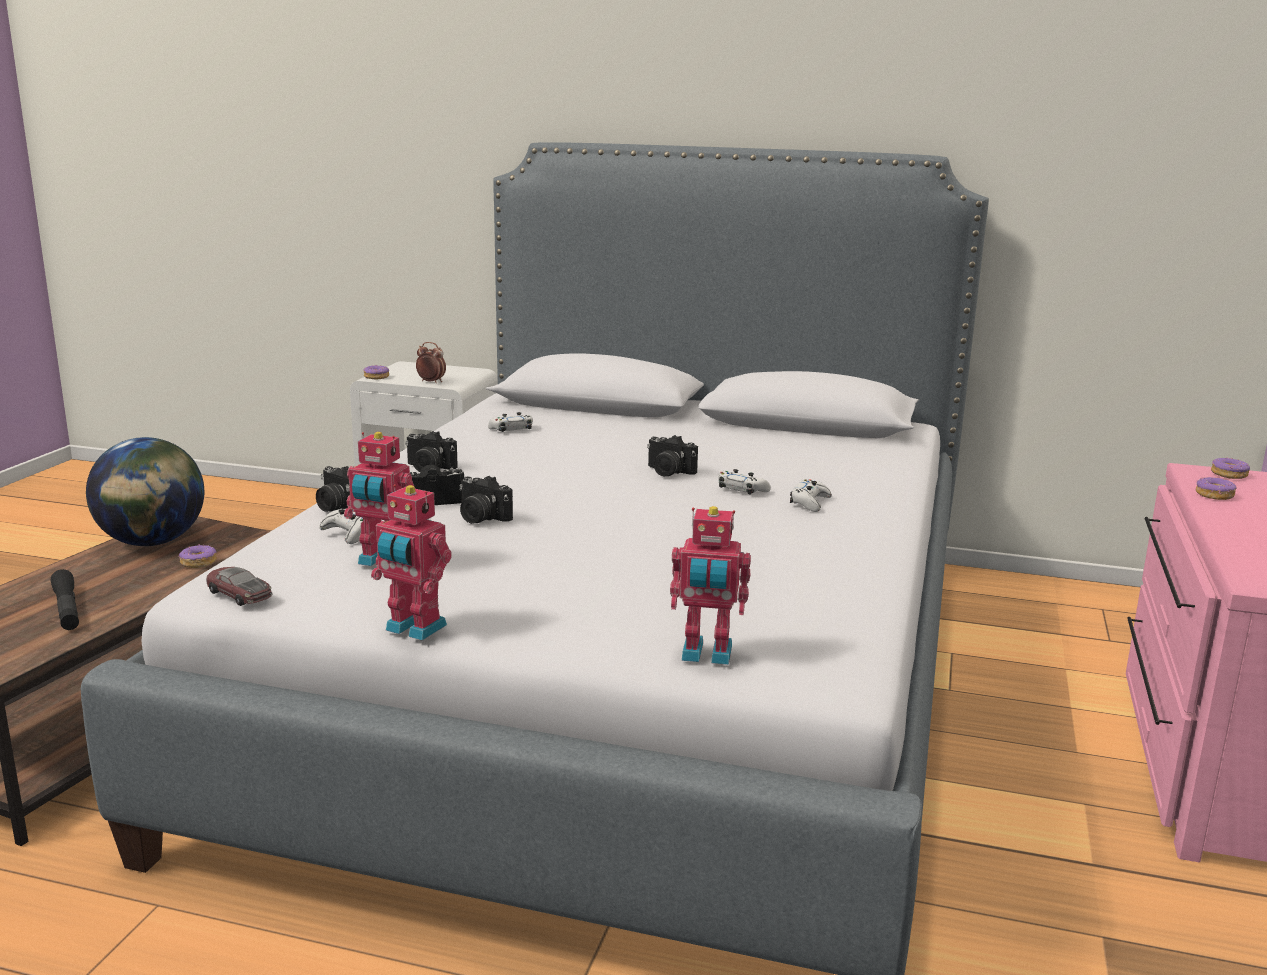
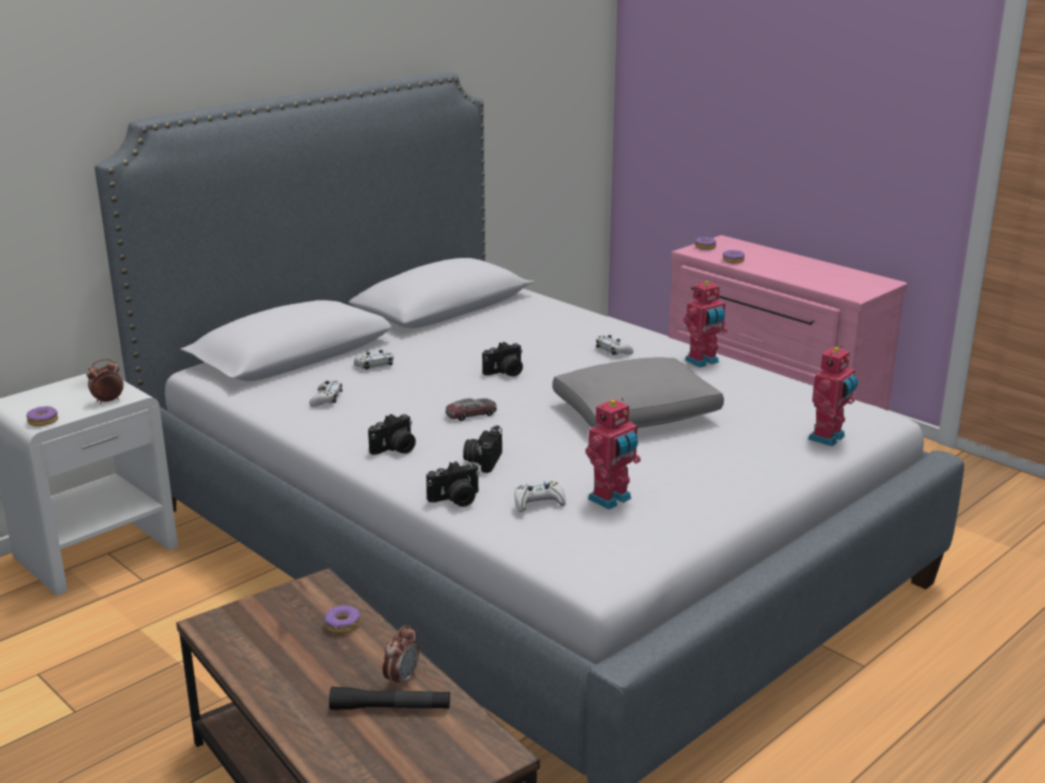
camera: 60 degrees left, 5 degrees up
(115, 604) = (402, 680): none -> alarm clock
(152, 542) = (256, 645): globe -> none
(239, 594) = (621, 565): toy car -> toy car (471, 414)
(413, 629) = (734, 512): toy robot -> toy robot (703, 362)
(480, 518) = (550, 451): camera -> none
(642, 542) = (637, 414): none -> grey pillow
(742, 489) = (568, 361): white game controller -> white game controller (375, 365)

